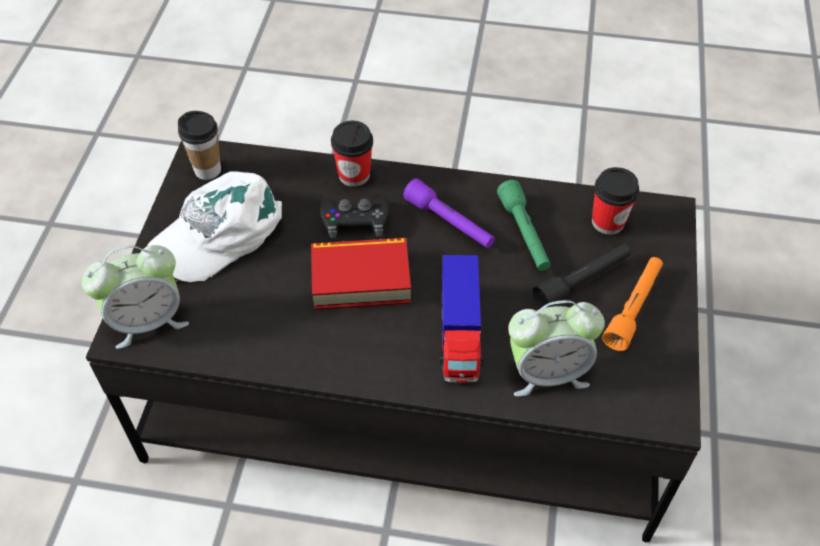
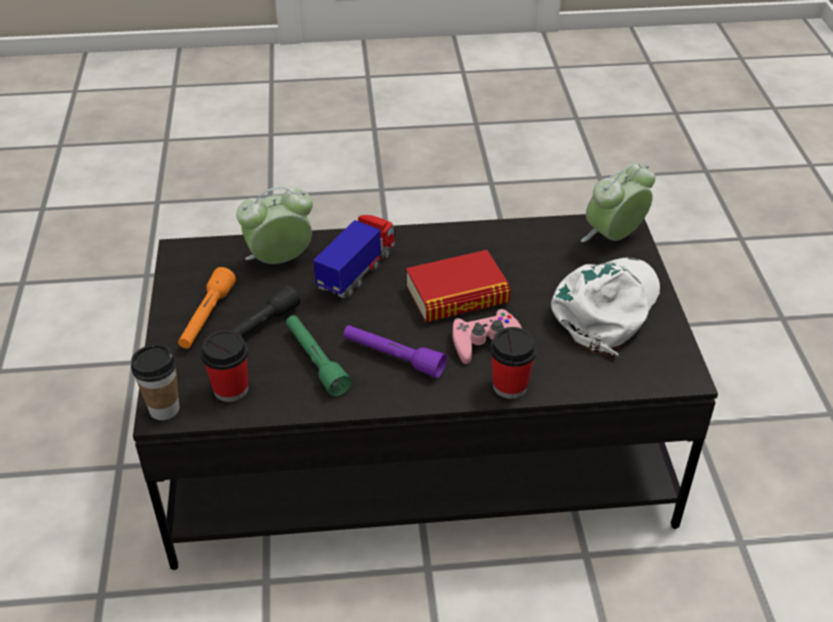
camera: 165 degrees right, 10 degrees down
(208, 170) = (662, 361): cup -> cup (164, 409)
(355, 220) = (486, 342): black game controller -> pink game controller
(459, 335) = (357, 272): toy truck -> toy truck turned 45 degrees clockwise

